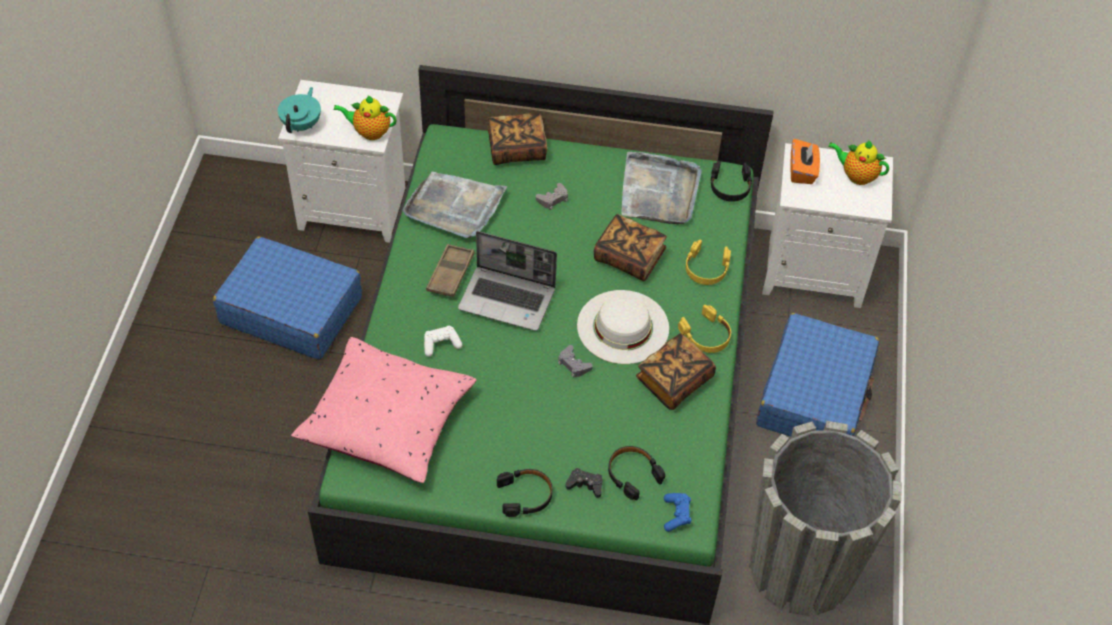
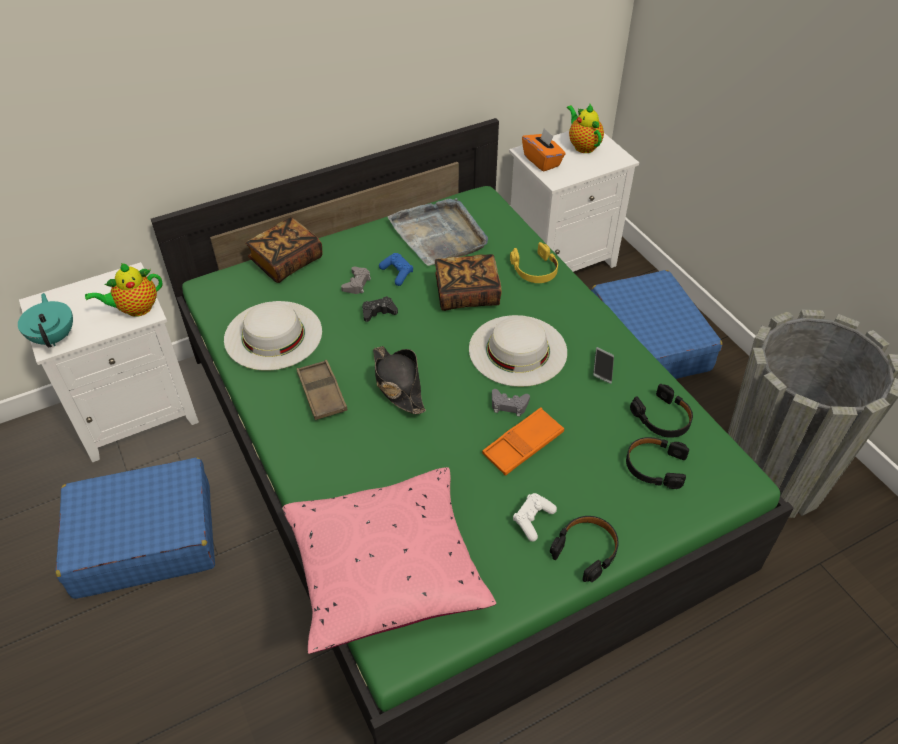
camera: 35 degrees left, 5 degrees down
(441, 344) = (372, 461): white game controller -> white game controller (532, 520)
(454, 207) = (273, 335): grey tray -> white hat
(508, 299) = (398, 384): laptop -> black hat
(554, 399) = (523, 445): none -> orange tray
(585, 485) = (626, 503): black game controller -> black game controller (378, 312)
(674, 381) = (603, 368): book -> phone
(676, 515) = (724, 477): blue game controller -> blue game controller (397, 273)
(706, 335) = (589, 318): yellow headphones -> none
(730, 186) = (490, 204): black headphones -> black headphones (662, 418)
(856, 176) = (583, 146): teapot -> teapot turned 75 degrees clockwise

